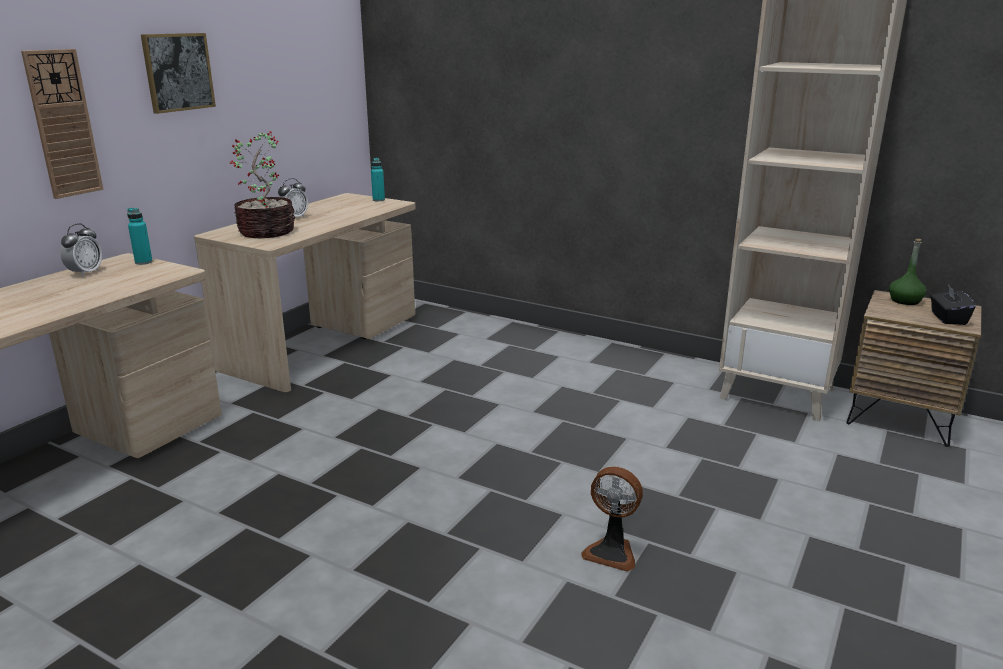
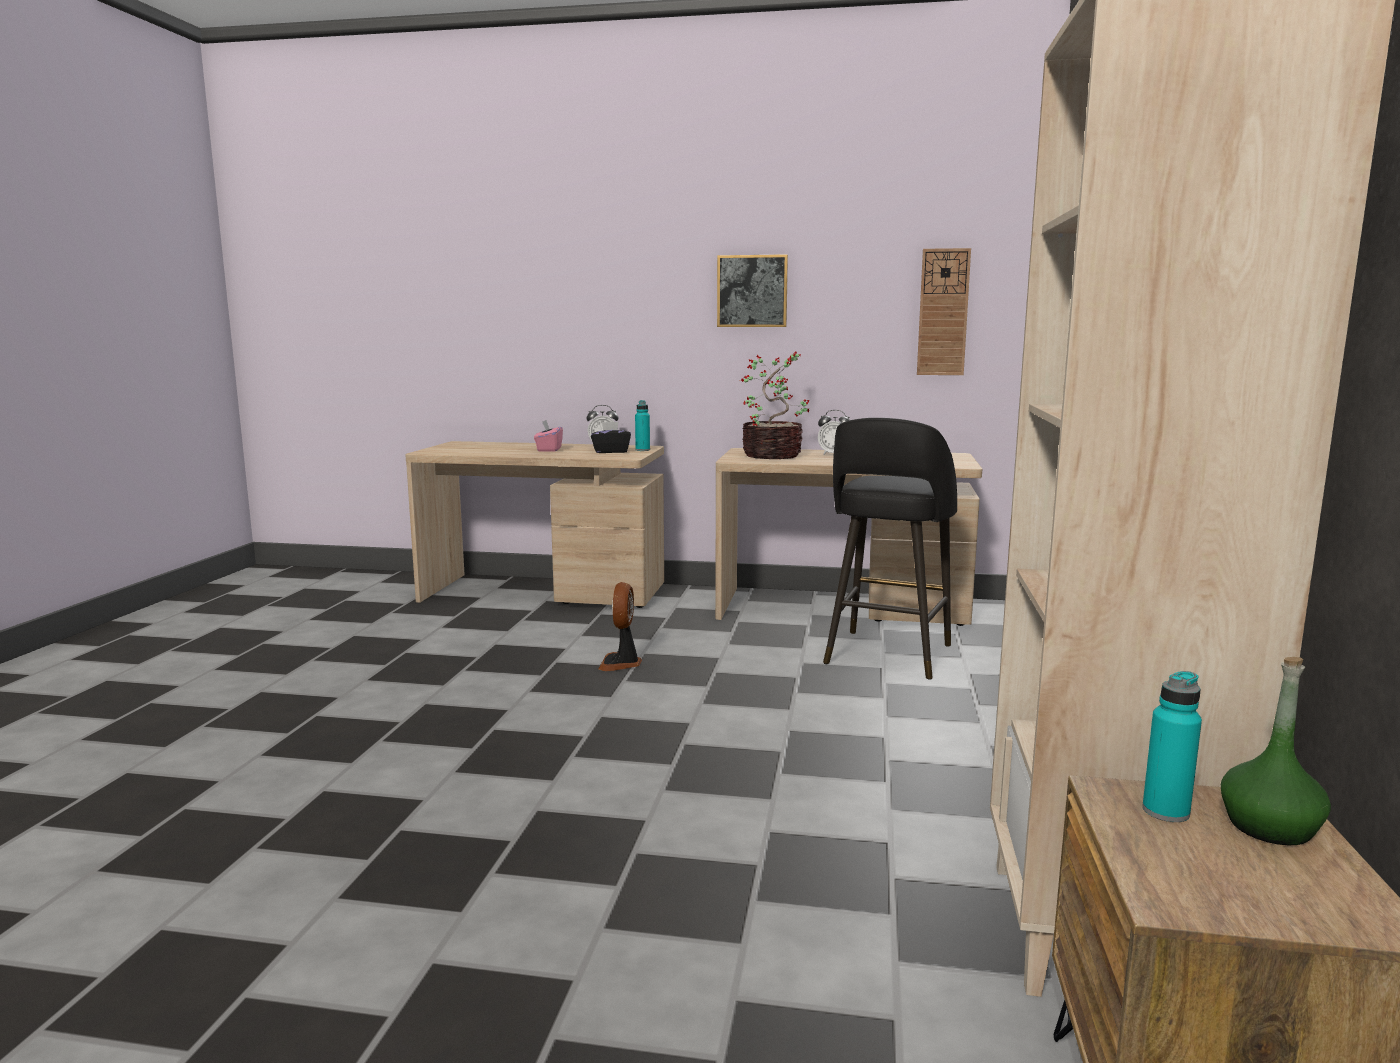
camera: 70 degrees right, 10 degrees down
(52, 295) = (548, 449): none -> pink tissue box
(63, 124) = (632, 327): wall clock -> wall clock (943, 312)
(378, 200) = (960, 461): turquoise bottle -> turquoise bottle (1165, 811)
(434, 353) = (886, 655): none -> black stool
(611, 552) = (483, 818): fan -> fan (621, 663)
(947, 318) = (1205, 880): black tissue box -> black tissue box (610, 451)

